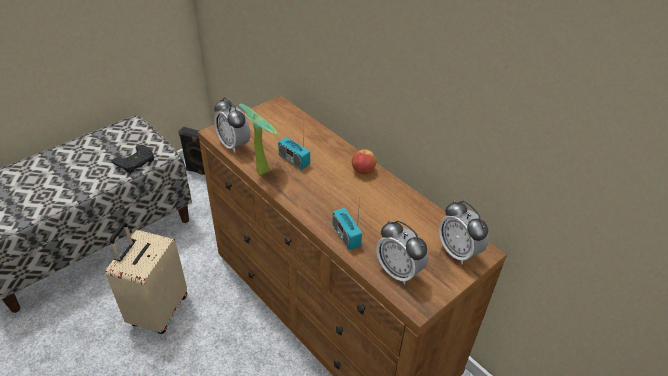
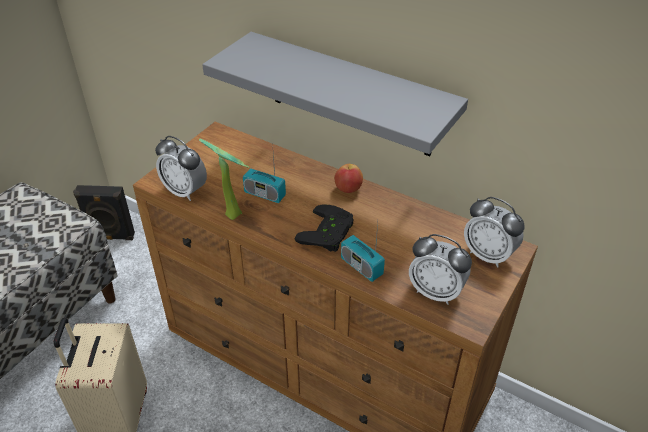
camera: 15 degrees left, 0 degrees up
(136, 162) = (43, 241): black game controller -> black game controller (329, 233)
(378, 92) = (350, 95): none -> grey shelf

